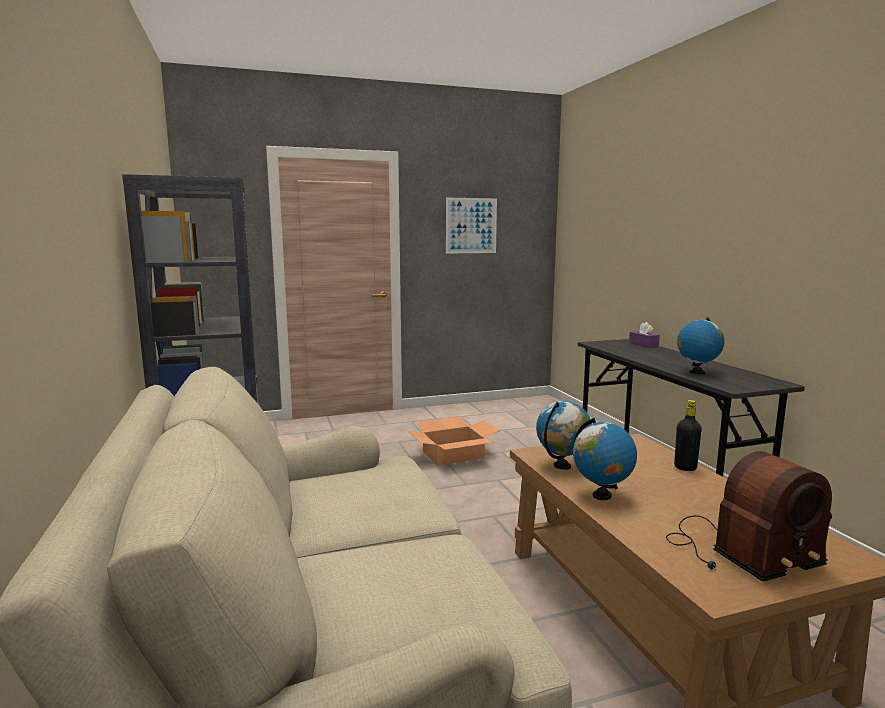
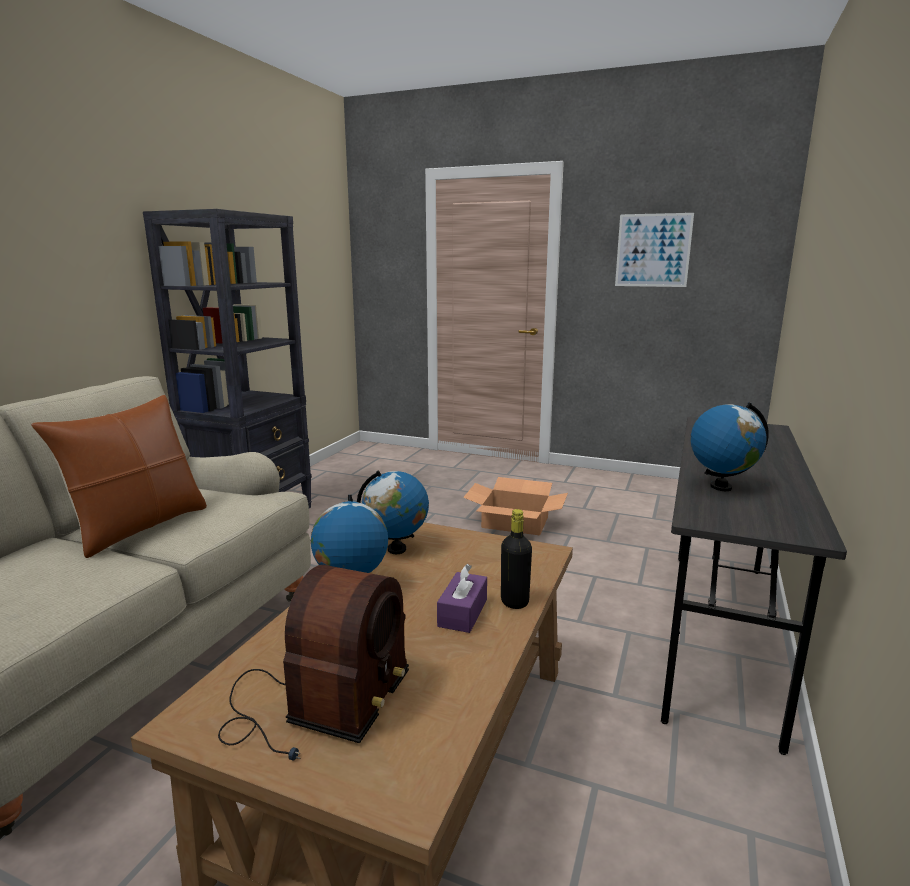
camera: 40 degrees right, 5 degrees up
(356, 519) = (139, 527): none -> brown pillow
(643, 344) = (774, 436): purple tissue box -> purple tissue box (462, 613)
(739, 551) = (316, 704): radio -> radio turned 90 degrees counterclockwise

